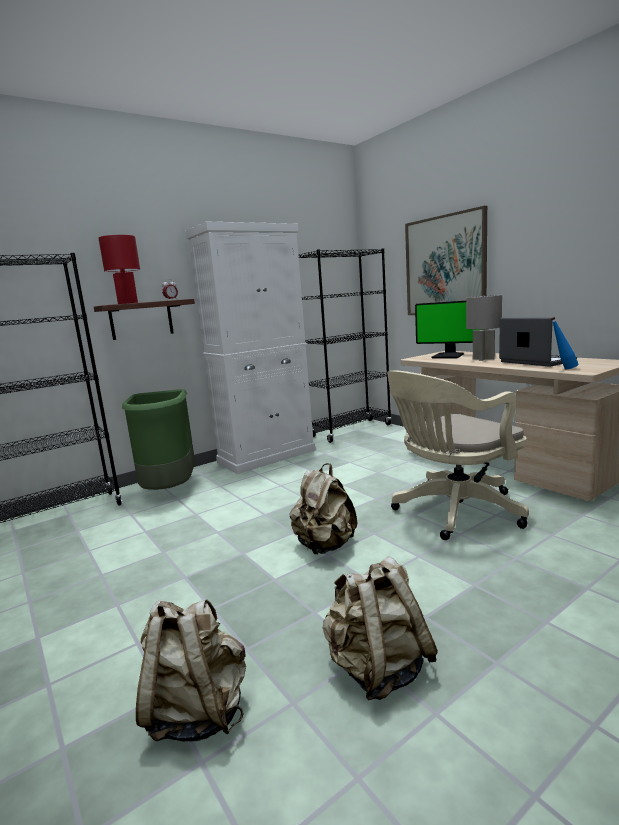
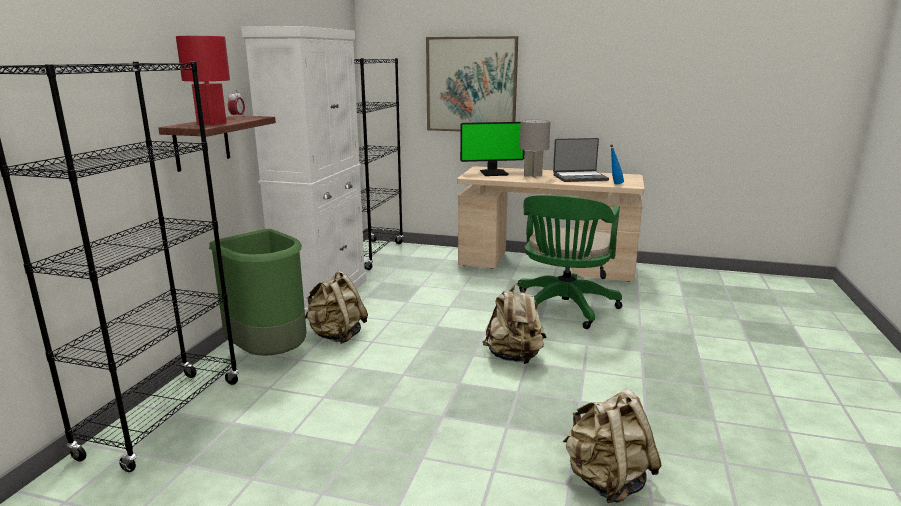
camera: 40 degrees left, 5 degrees up
(378, 669) = (661, 414): beige backpack -> beige backpack (337, 336)
(453, 512) = (563, 308): beige office chair -> green office chair
(535, 362) = (580, 177): laptop -> laptop turned 150 degrees clockwise

